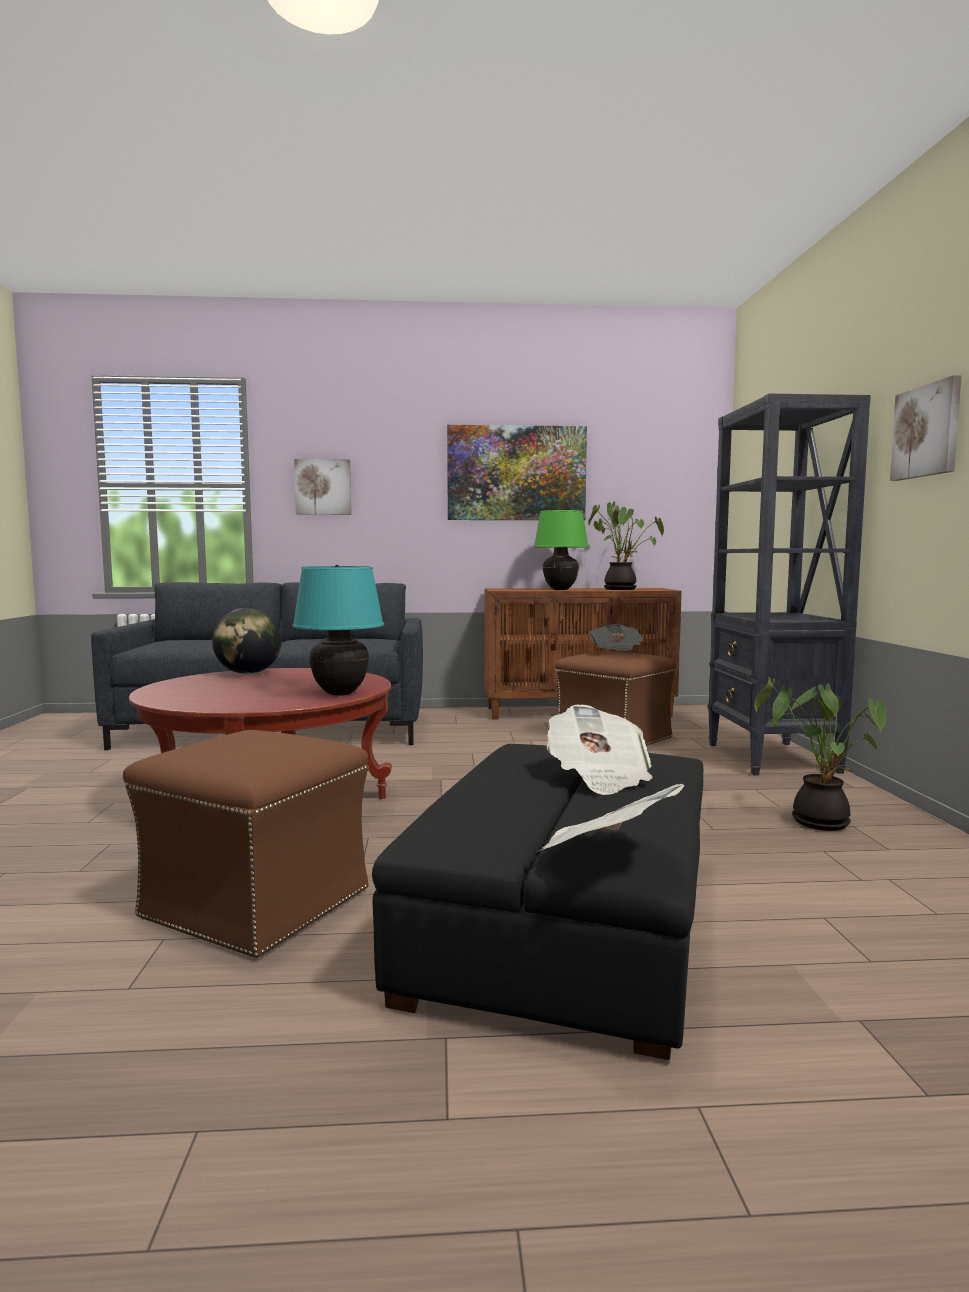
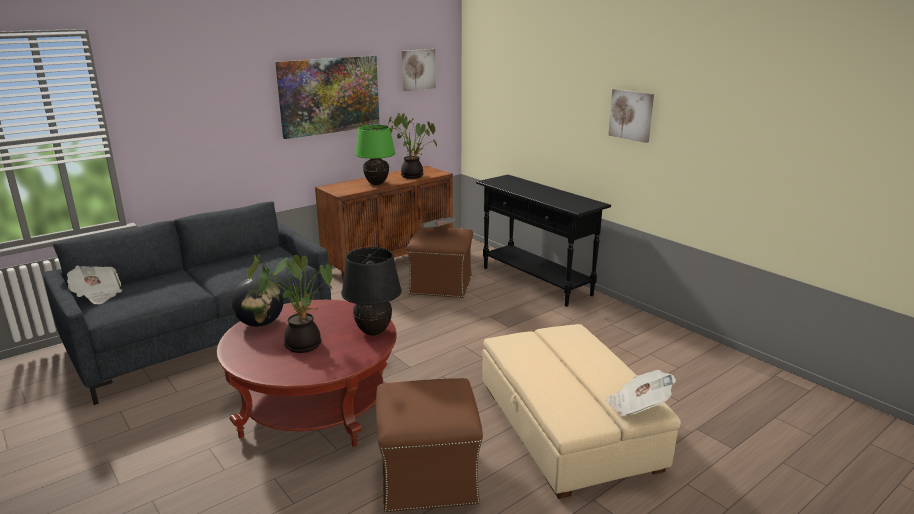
camera: 35 degrees left, 15 degrees up
(323, 487) = (178, 124): picture -> picture (418, 69)
(339, 693) = (373, 332): turquoise table lamp -> black table lamp
(568, 919) = (568, 425): black ottoman -> beige ottoman
(598, 777) = (572, 357): newspaper -> newspaper (97, 295)
(772, 758) = (536, 281): black bookcase -> black console table
(819, 821) = (597, 325): potted plant -> potted plant (302, 343)

